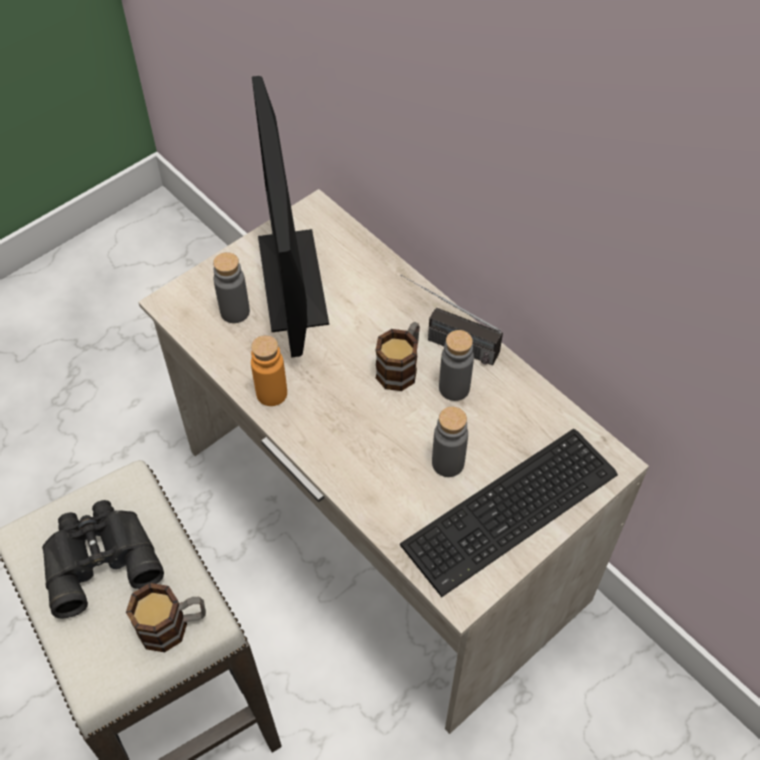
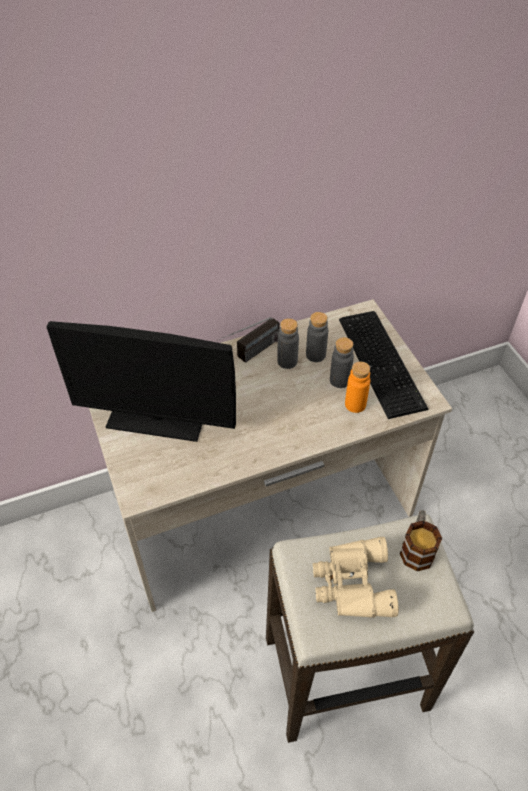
camera: 70 degrees left, 5 degrees down
(99, 557) = (351, 584): black binoculars -> beige binoculars
(235, 311) = (167, 458): grey bottle -> grey bottle (315, 355)
(271, 393) = (249, 454): orange bottle -> orange bottle (355, 404)
(401, 367) = (259, 381): mug -> none

